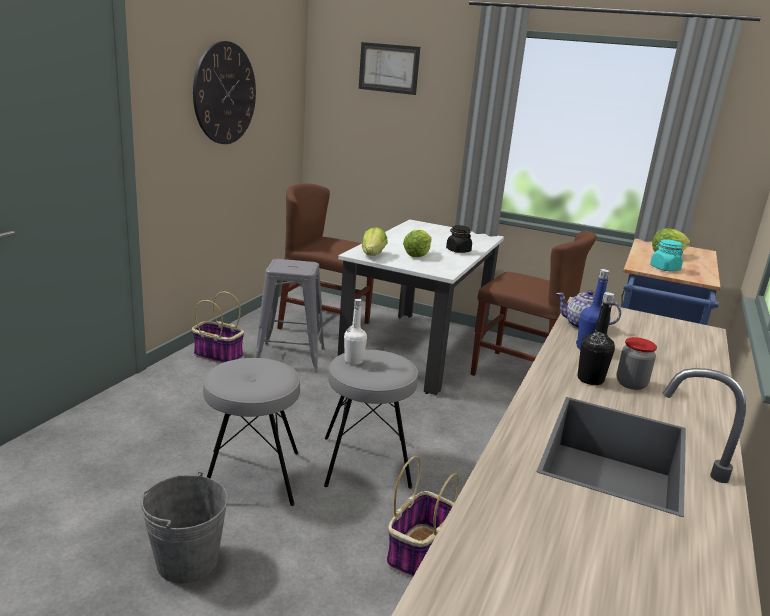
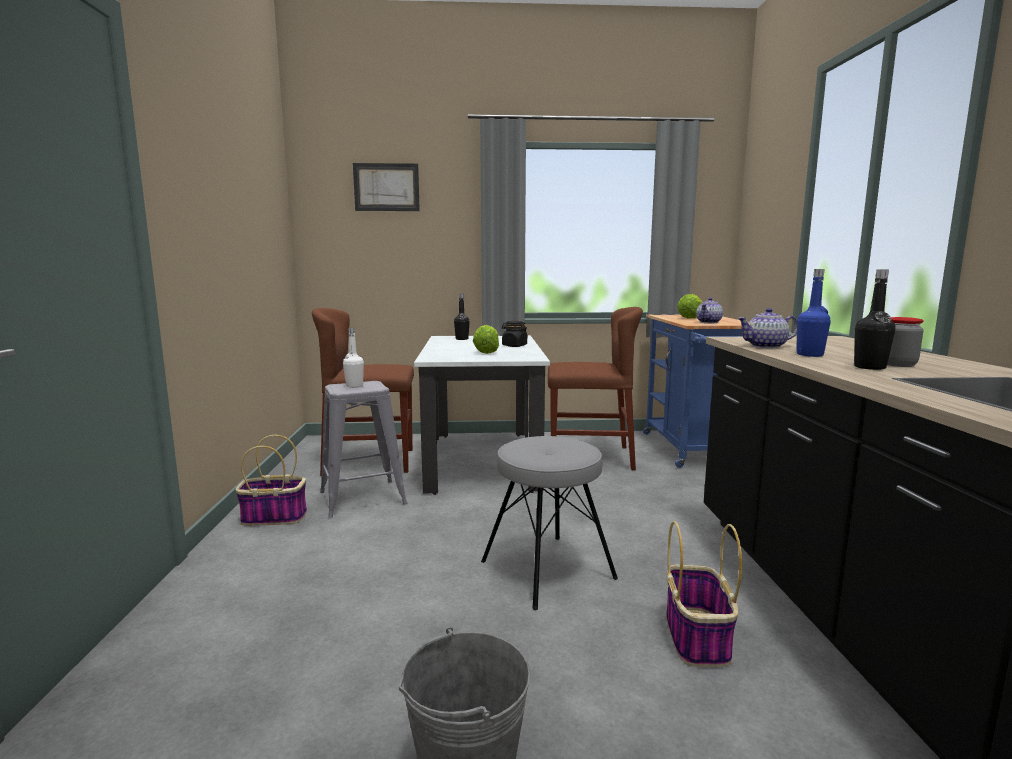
camera: 25 degrees left, 10 degrees down
(225, 93) = (230, 203): wall clock -> none
(252, 476) = (443, 630): grey stool -> none
(353, 361) = (524, 449): white bottle -> white bottle (354, 386)
(372, 255) = (447, 357): lettuce -> none
(427, 230) = (462, 339): none -> black bottle
(664, 268) = (709, 322): turquoise jar -> teapot

